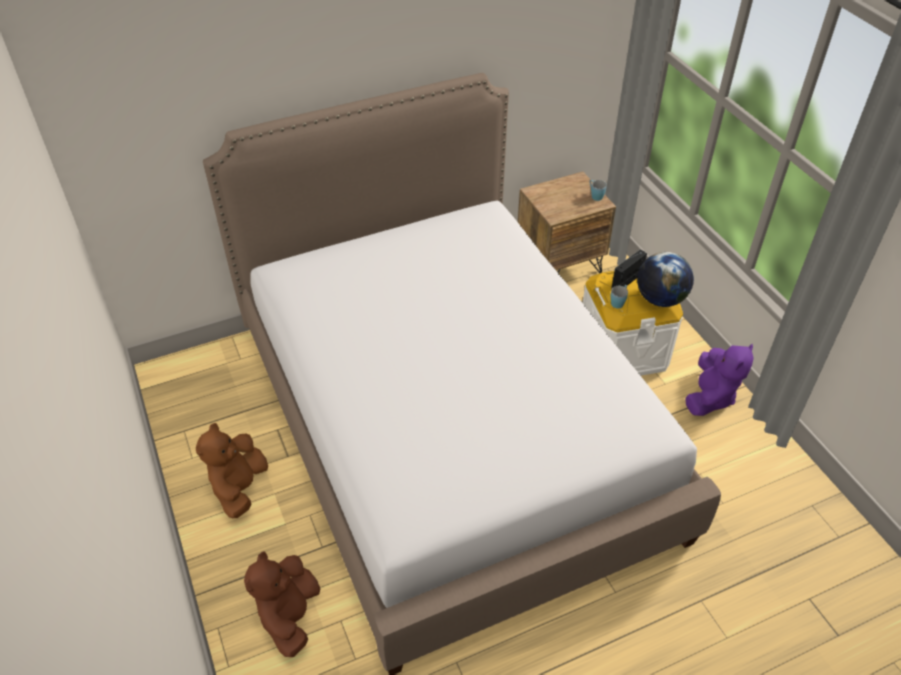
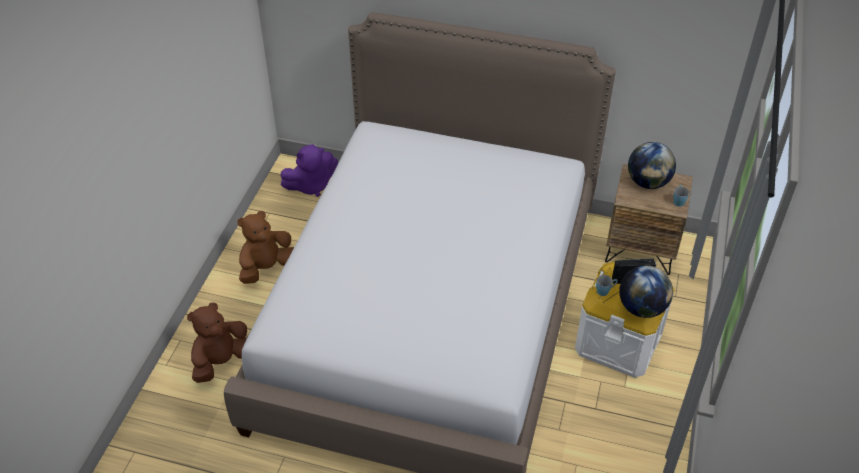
camera: 40 degrees right, 0 degrees up
(556, 193) = (648, 182): none -> globe
(710, 397) = (650, 419): purple plush toy -> purple plush toy (311, 186)

